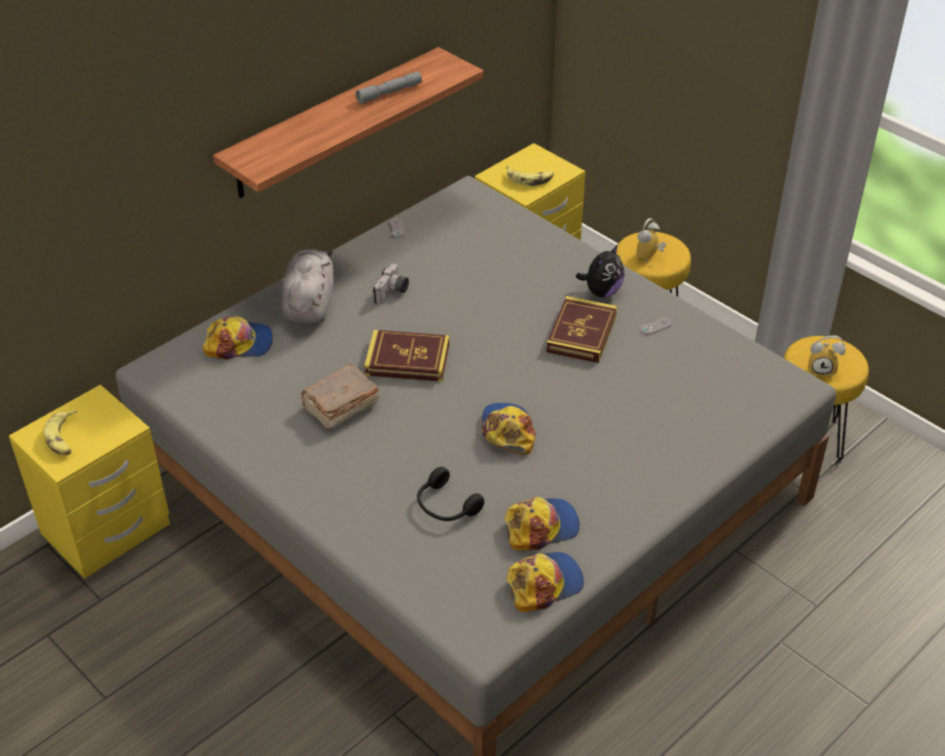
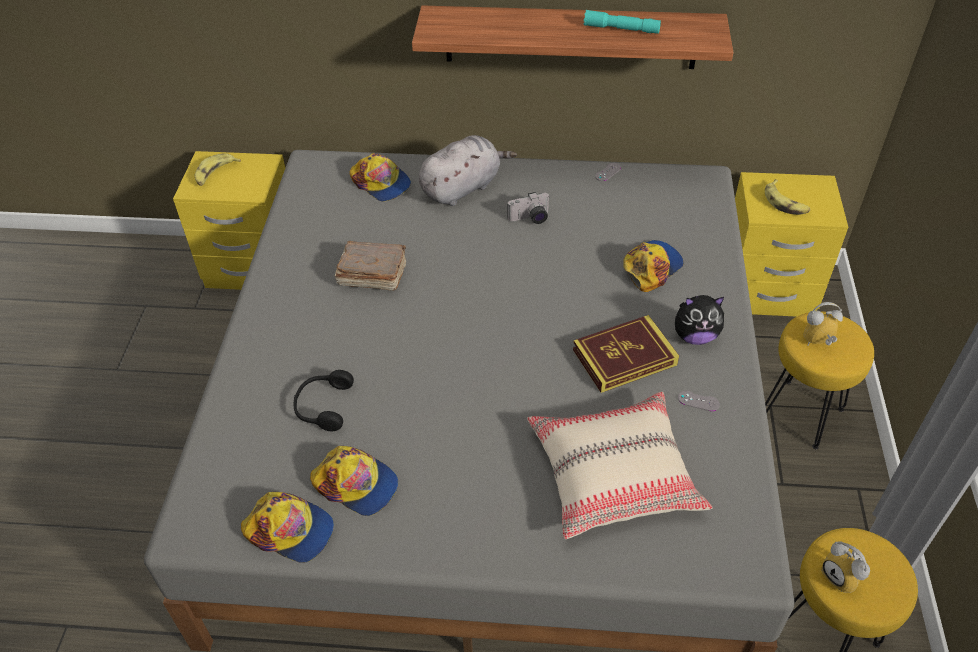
camera: 50 degrees right, 5 degrees up
(389, 93) = (621, 29): grey flashlight -> turquoise flashlight
(407, 360) = (464, 276): book -> none
(507, 431) = (449, 388): cap -> cap (651, 267)
(670, 399) = (614, 474): none -> beige pillow

